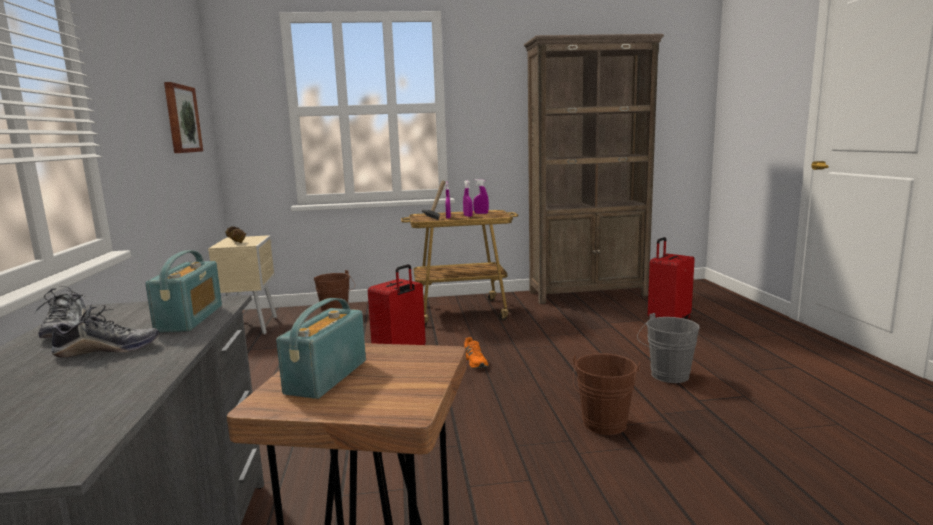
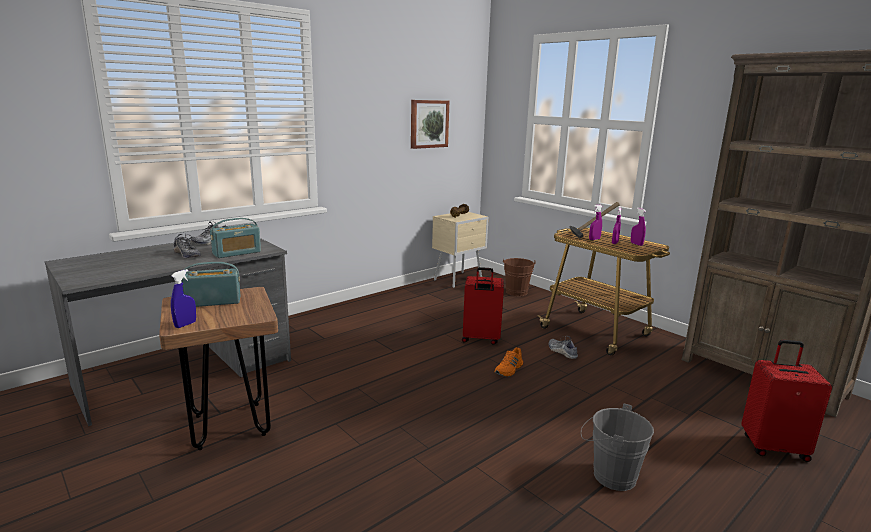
camera: 55 degrees right, 5 degrees up
(403, 403) = (185, 324): none -> blue spray bottle
(474, 333) = (562, 352): none -> shoe
(603, 426) = (465, 459): brown bucket -> none

